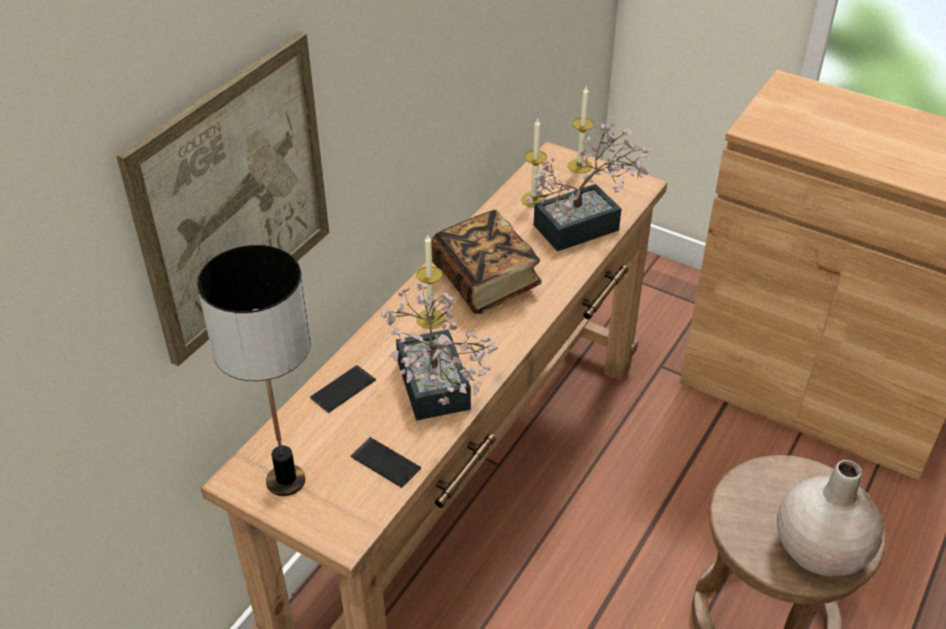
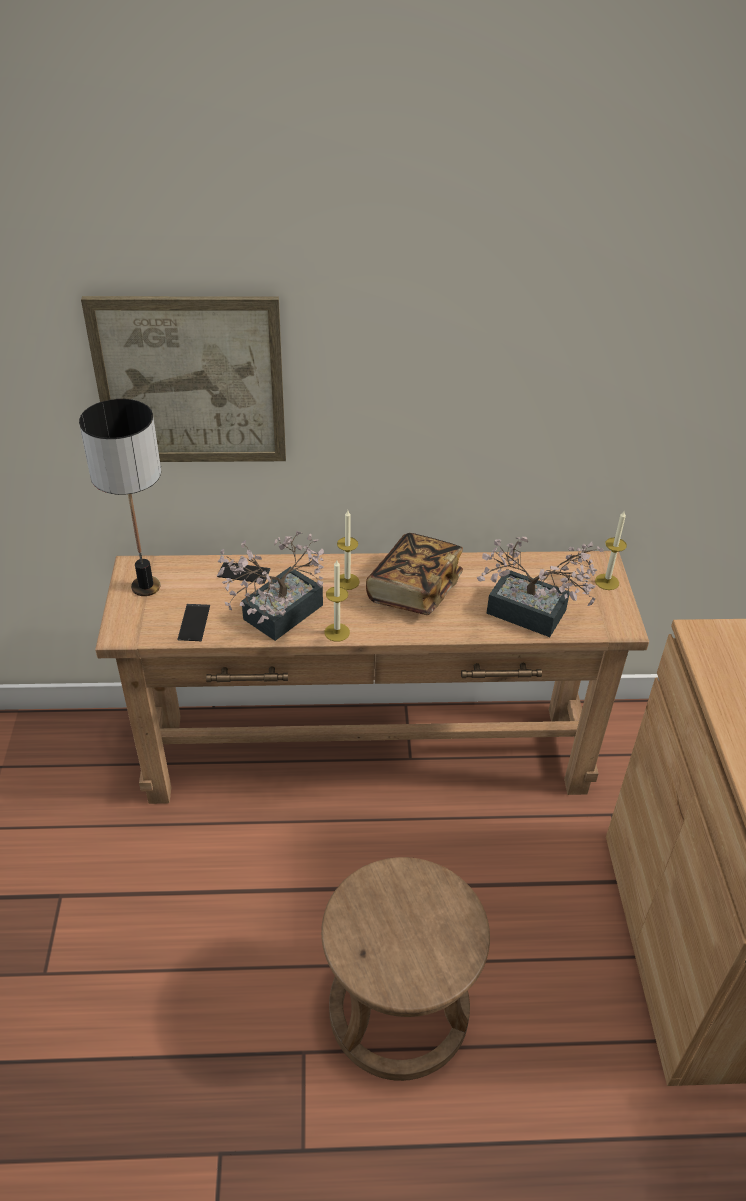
camera: 55 degrees right, 0 degrees up
(533, 200) = (534, 575): candle -> candle (337, 632)
(820, 548) = (387, 957): beige vase -> none

